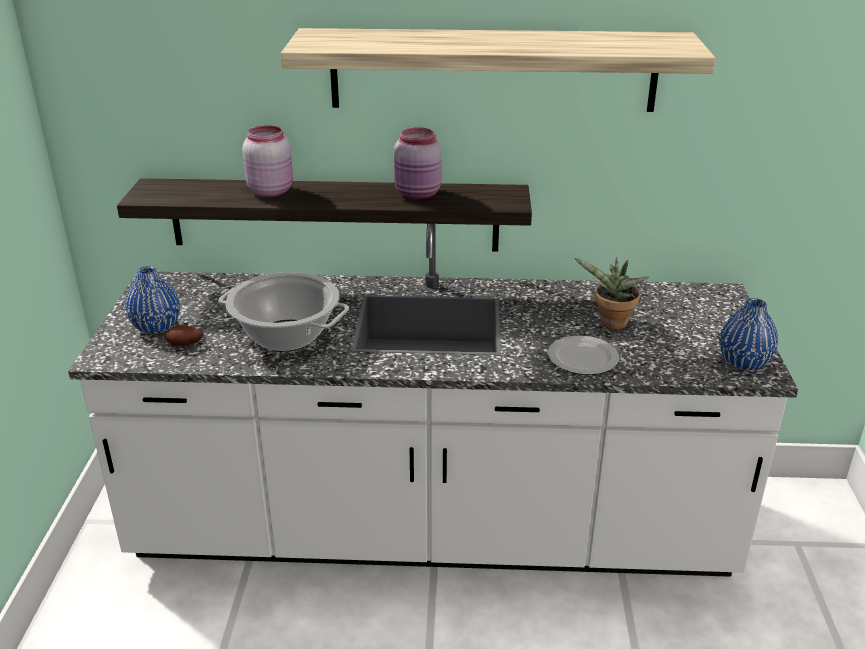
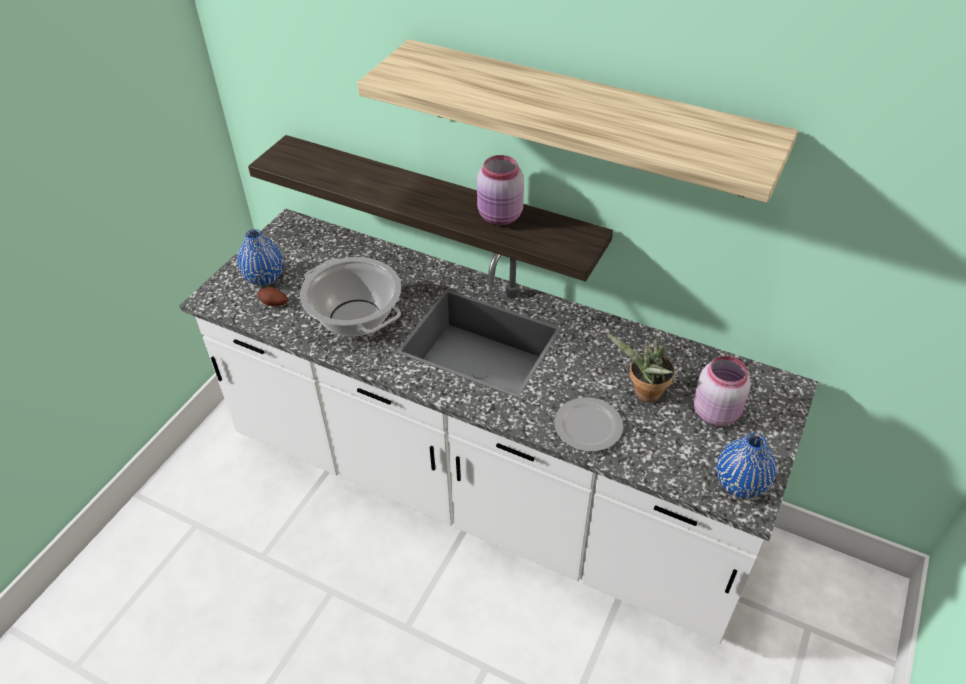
camera: 25 degrees right, 15 degrees up
(270, 190) = (377, 178): pink jar -> pink jar (716, 411)

